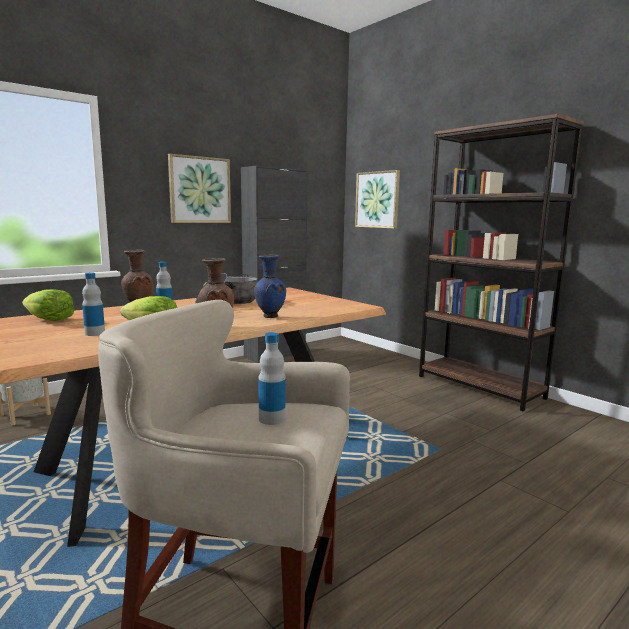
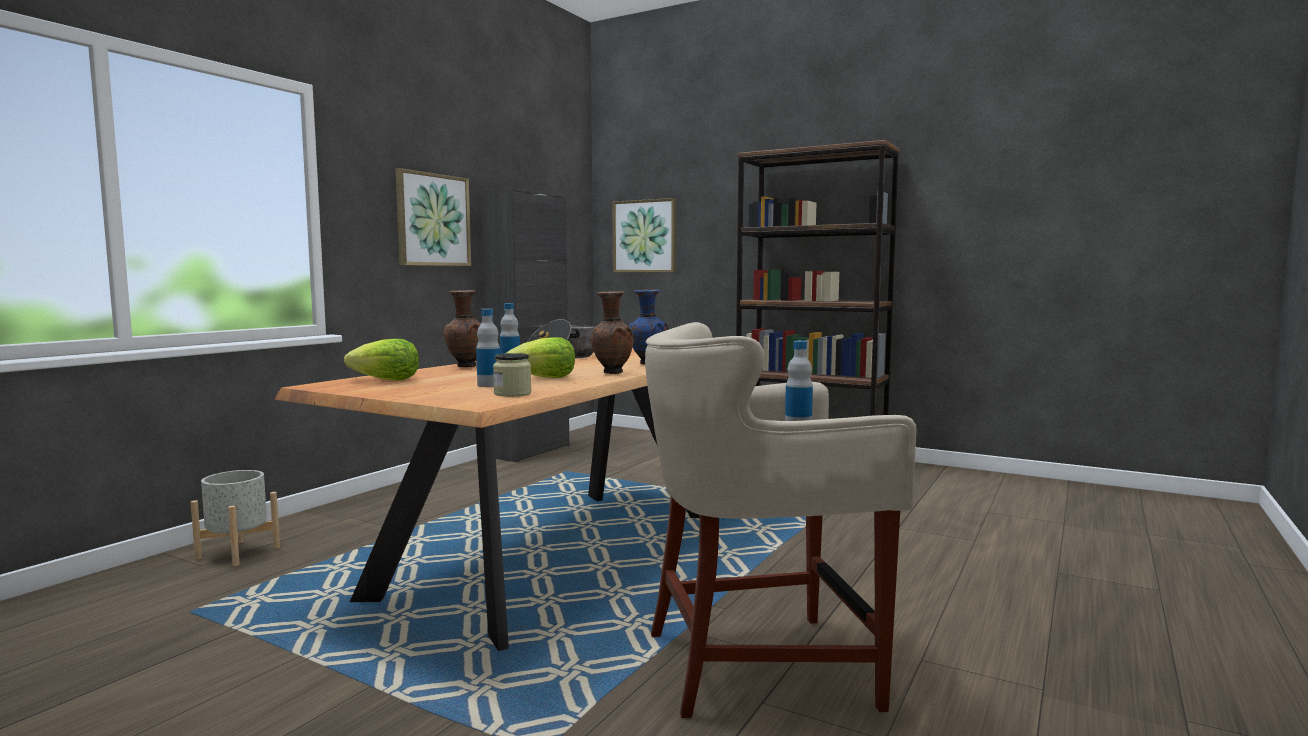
camera: 20 degrees left, 5 degrees down
(81, 347) = (512, 394): none -> jar

